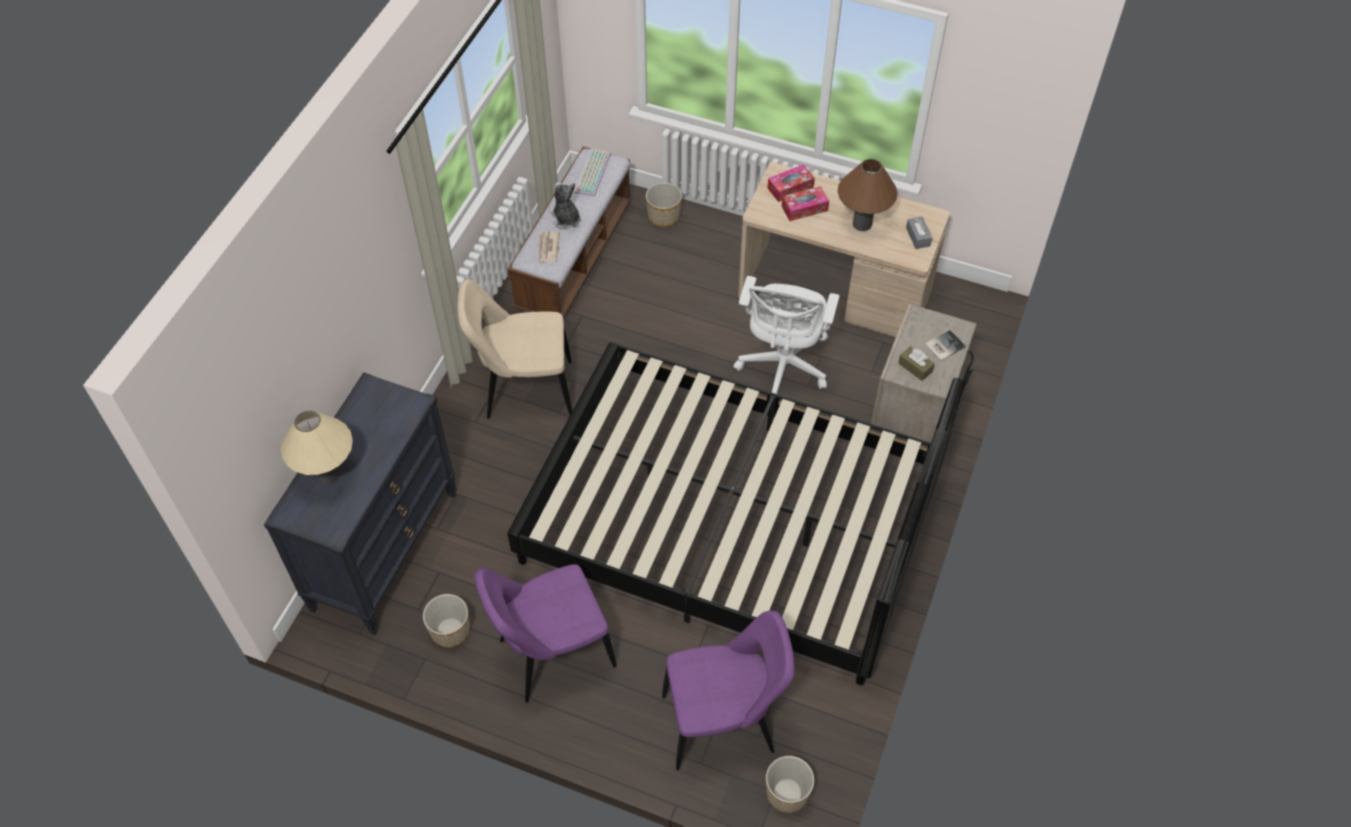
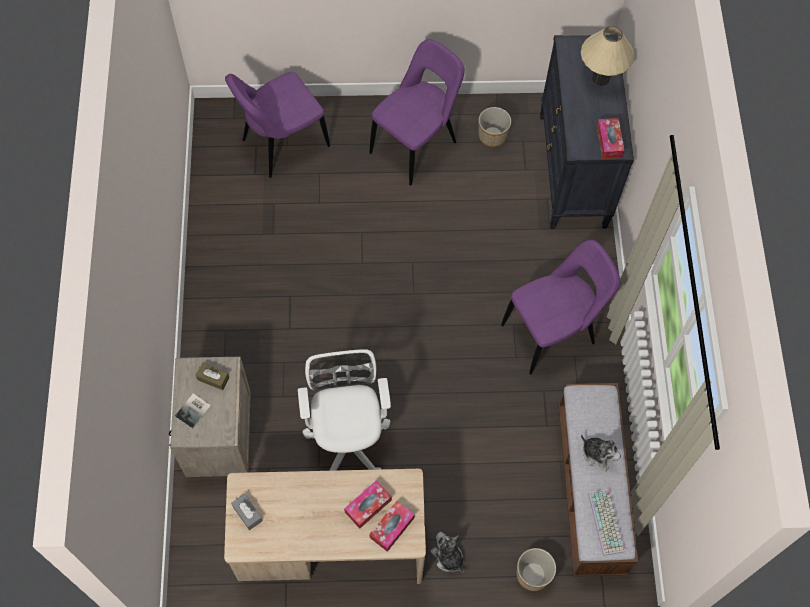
camera: 155 degrees right, 10 degrees up
(375, 399) = (609, 142): none -> tissue box
(524, 390) = (552, 332): beige chair -> purple chair
(548, 248) = (594, 413): newspaper -> none
(729, 524) = (335, 282): black bed -> none
(732, 251) = (447, 557): none -> plush toy
(787, 793) = (225, 119): planter -> none
(862, 224) = (306, 508): brown table lamp -> none

